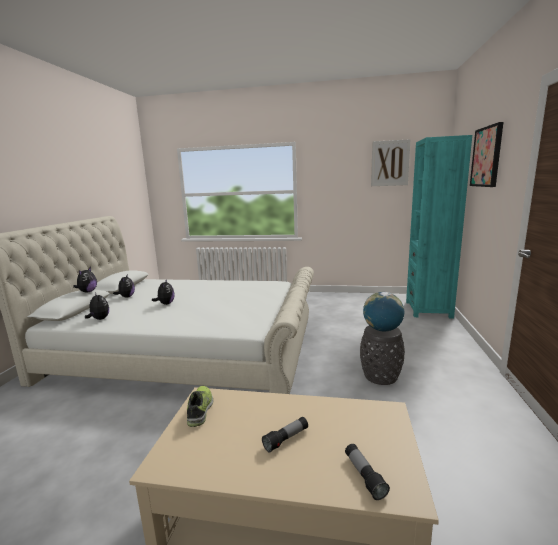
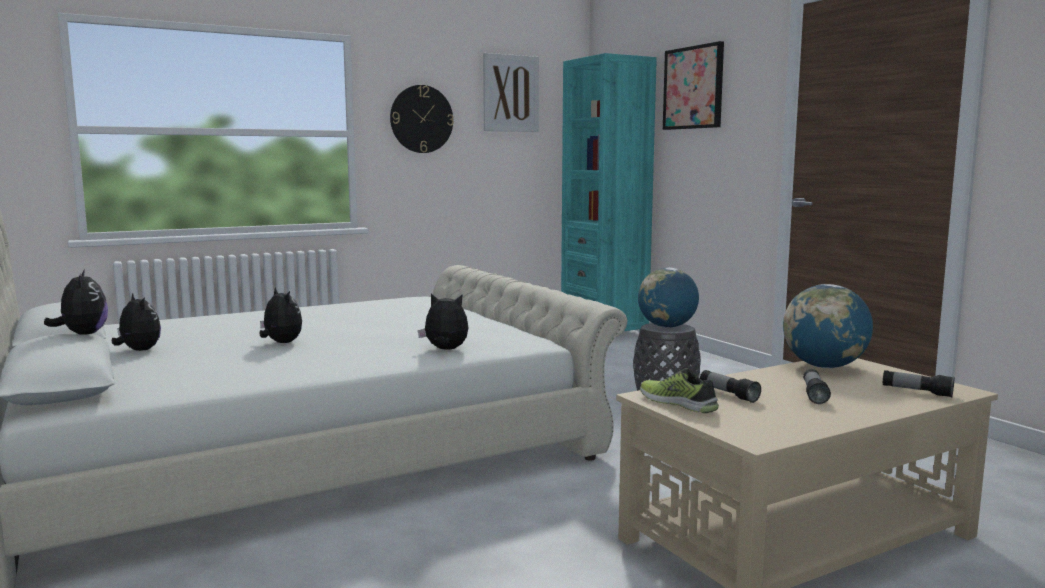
camera: 40 degrees left, 5 degrees down
(99, 319) = (188, 381): plush toy -> plush toy (445, 350)
(240, 413) = (728, 394): none -> flashlight
(333, 182) = (421, 119): none -> wall clock
(359, 412) = (824, 366): none -> globe

